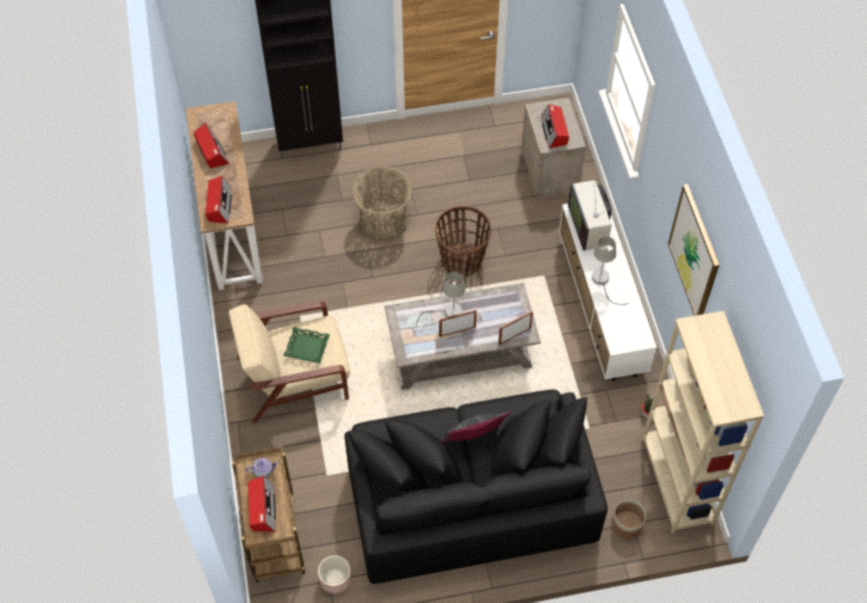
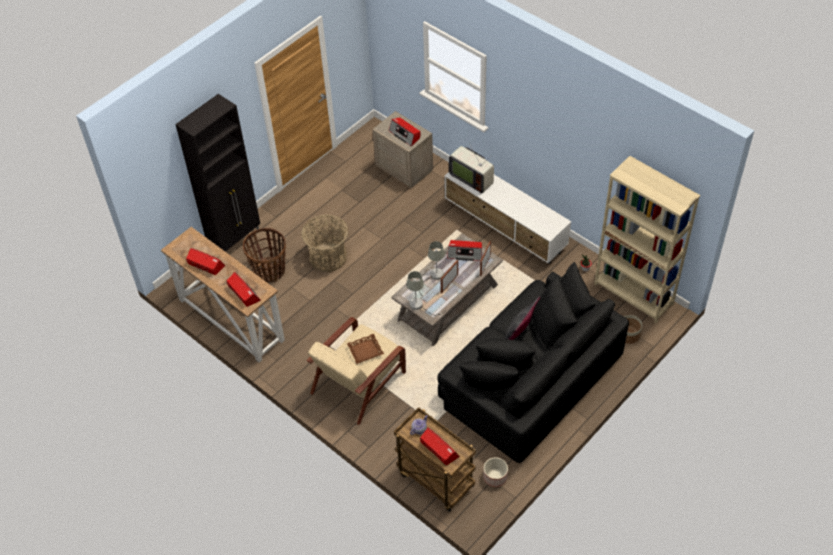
camera: 35 degrees left, 5 degrees down
(307, 347) = (365, 350): green tray -> brown tray
(462, 260) = (399, 250): basket -> basket (269, 270)
(505, 308) = (465, 253): none -> radio
(603, 282) = (508, 204): grey table lamp -> grey table lamp (420, 306)
(694, 253) = (578, 139): picture -> none

